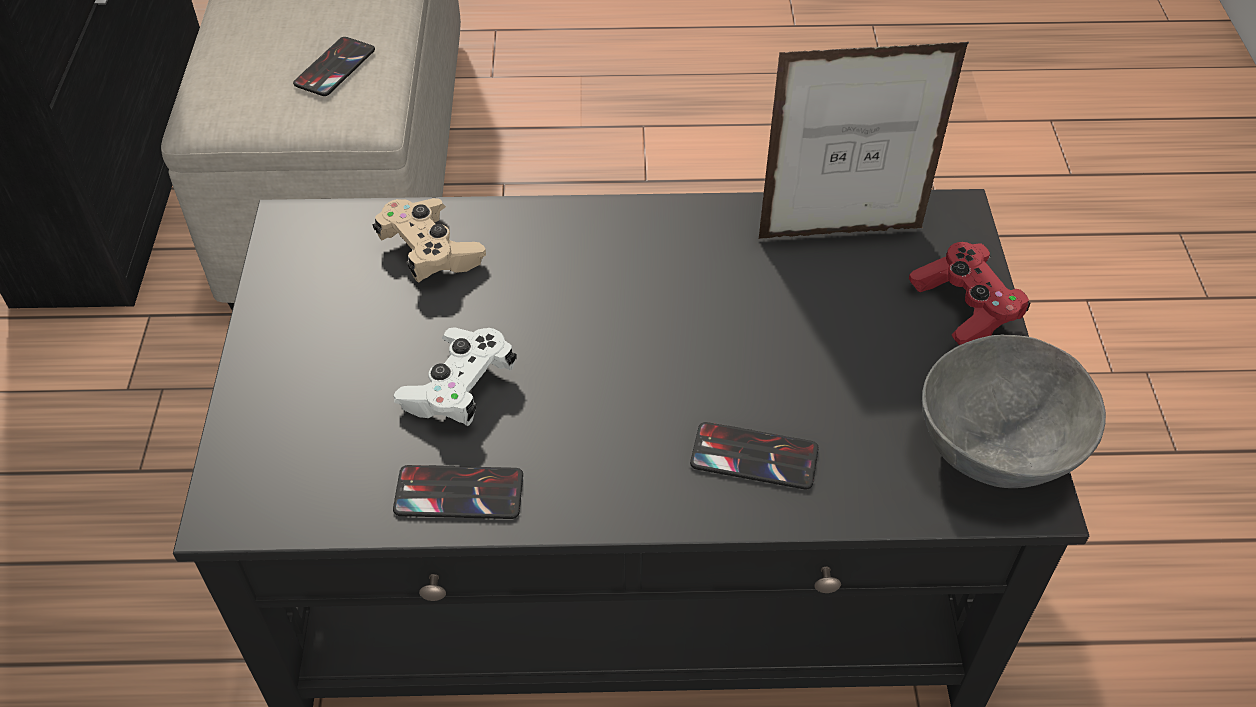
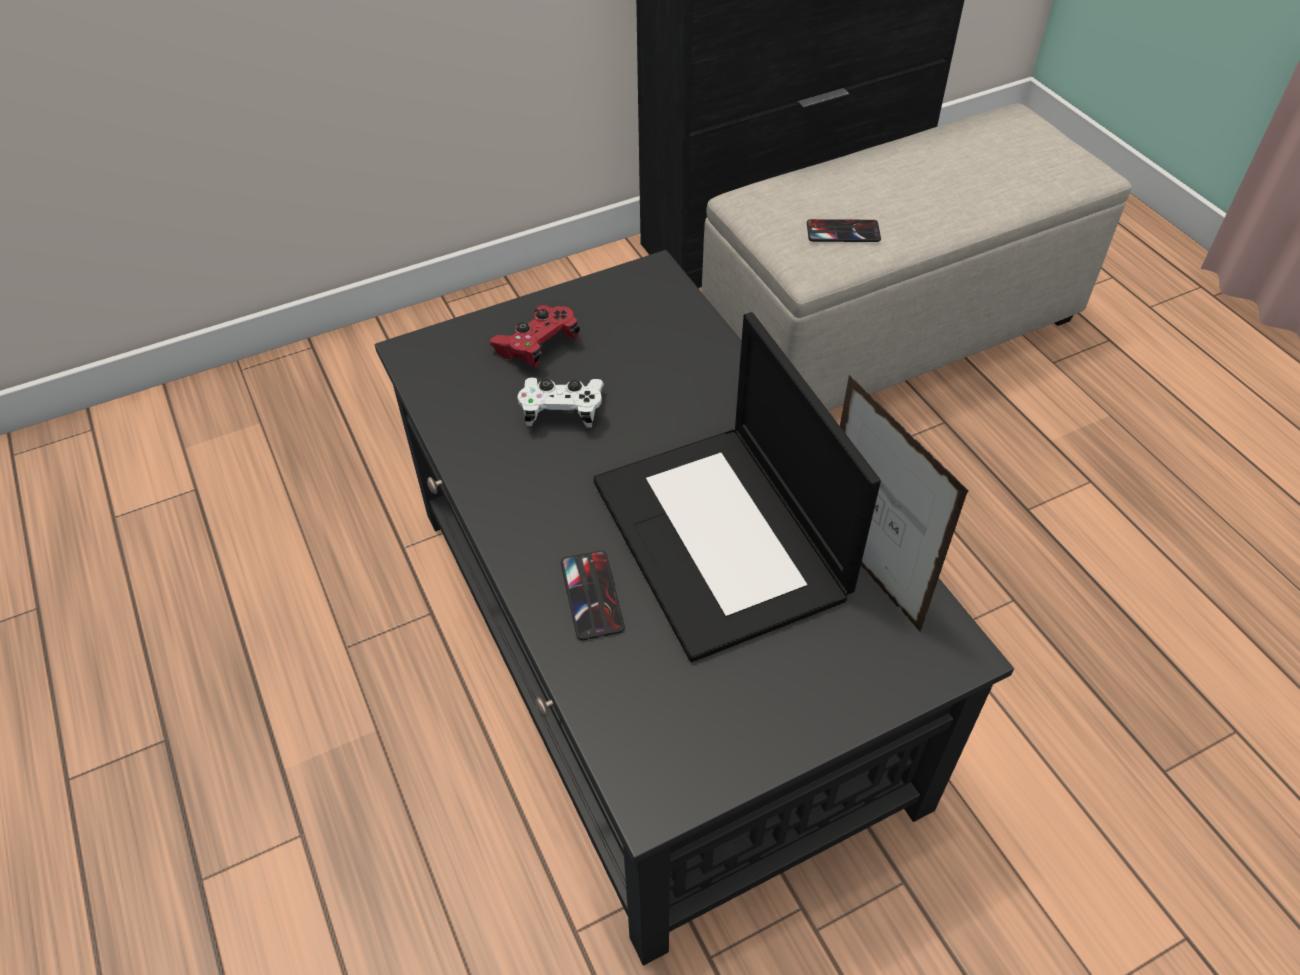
camera: 65 degrees right, 0 degrees up
(430, 252) = (675, 346): beige game controller -> none
(459, 493) = (477, 447): phone -> none
(737, 320) = (722, 539): none -> laptop
(965, 308) = (842, 693): red game controller -> red game controller (537, 346)
(999, 449) = (691, 762): grey bowl -> none

